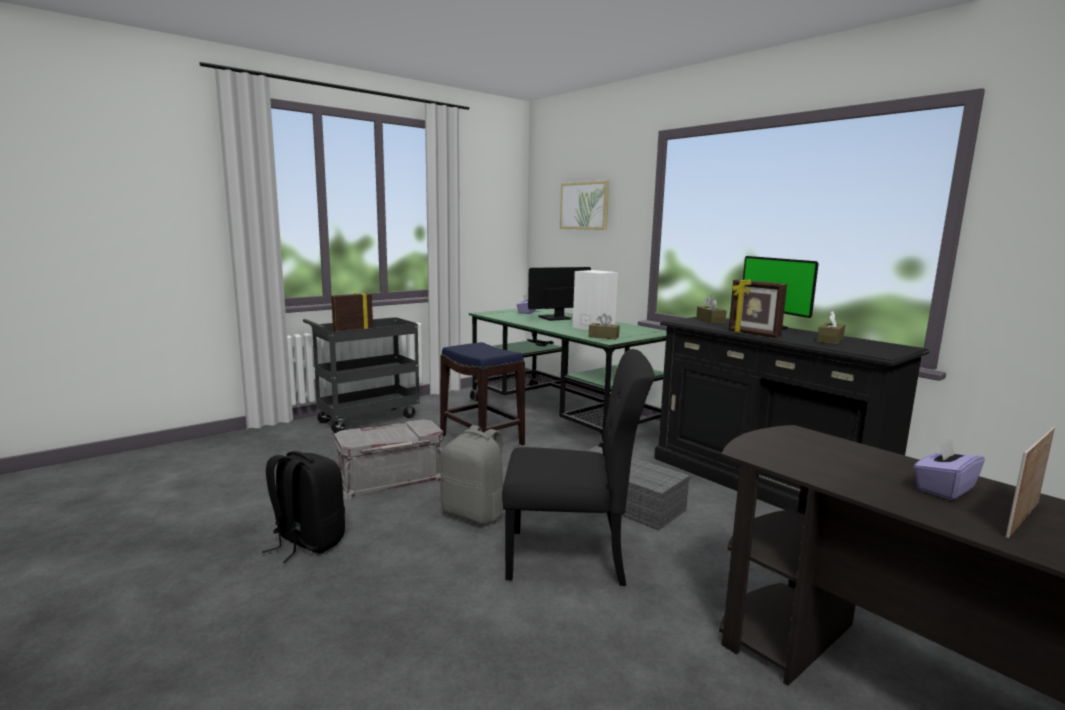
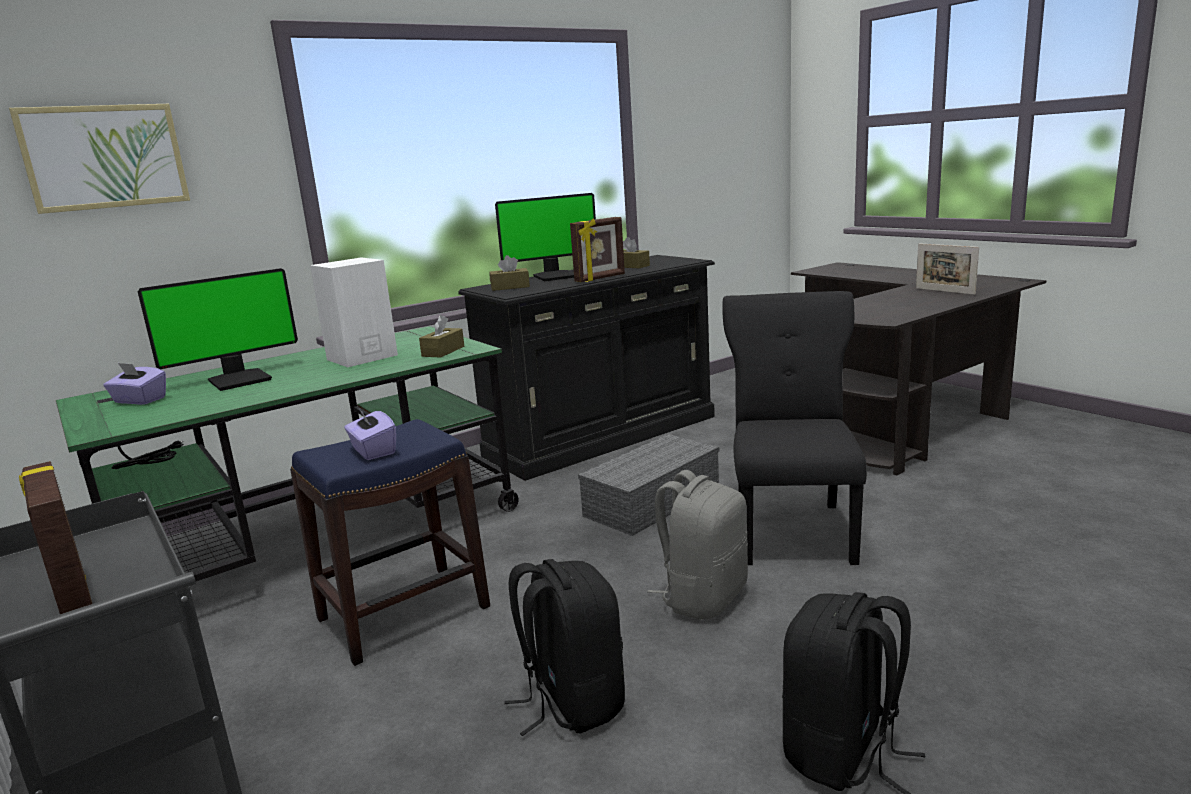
camera: 85 degrees left, 5 degrees up
(390, 478) = (571, 701): grey storage box -> black backpack
(555, 318) = (240, 380): monitor -> monitor turned 105 degrees counterclockwise
(944, 489) = (913, 296): purple tissue box -> purple tissue box (373, 451)

